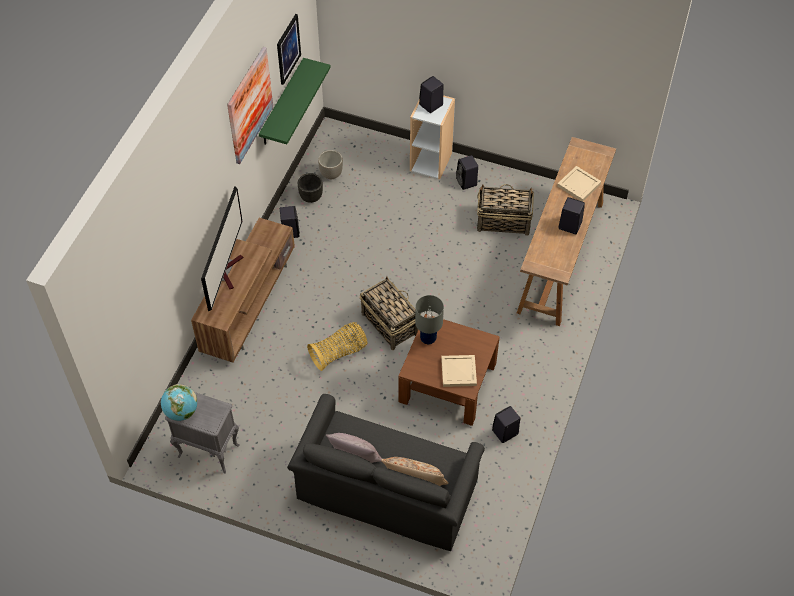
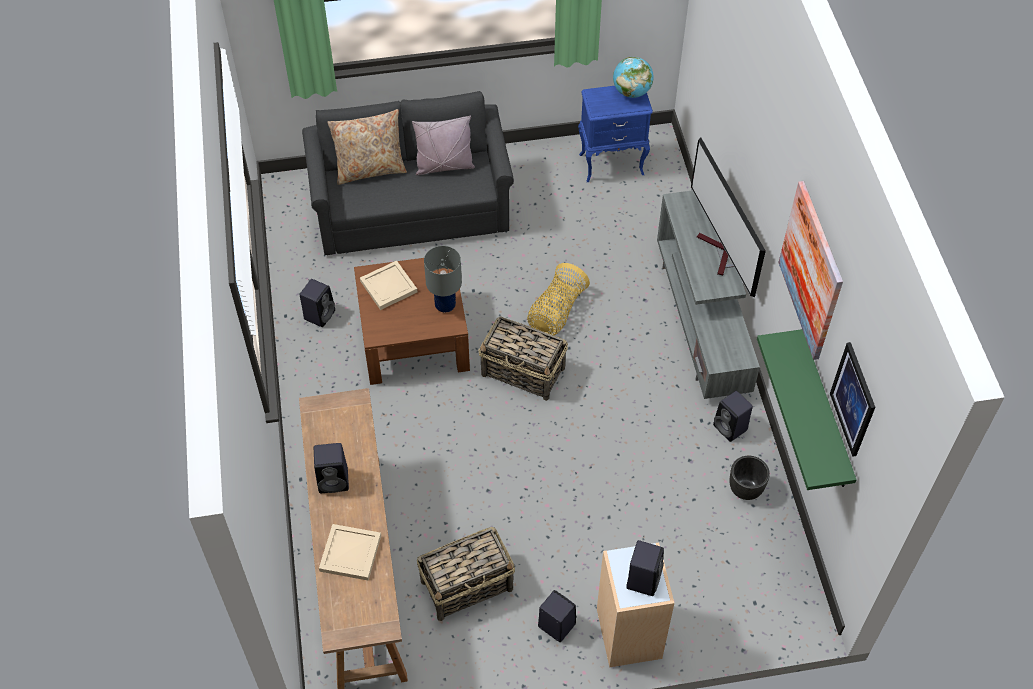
camera: 150 degrees right, 0 degrees up
(208, 451) = (612, 164): grey nightstand -> blue nightstand
(249, 301) = (702, 320): brown tv stand -> grey tv stand
(331, 174) = (748, 538): planter -> none

